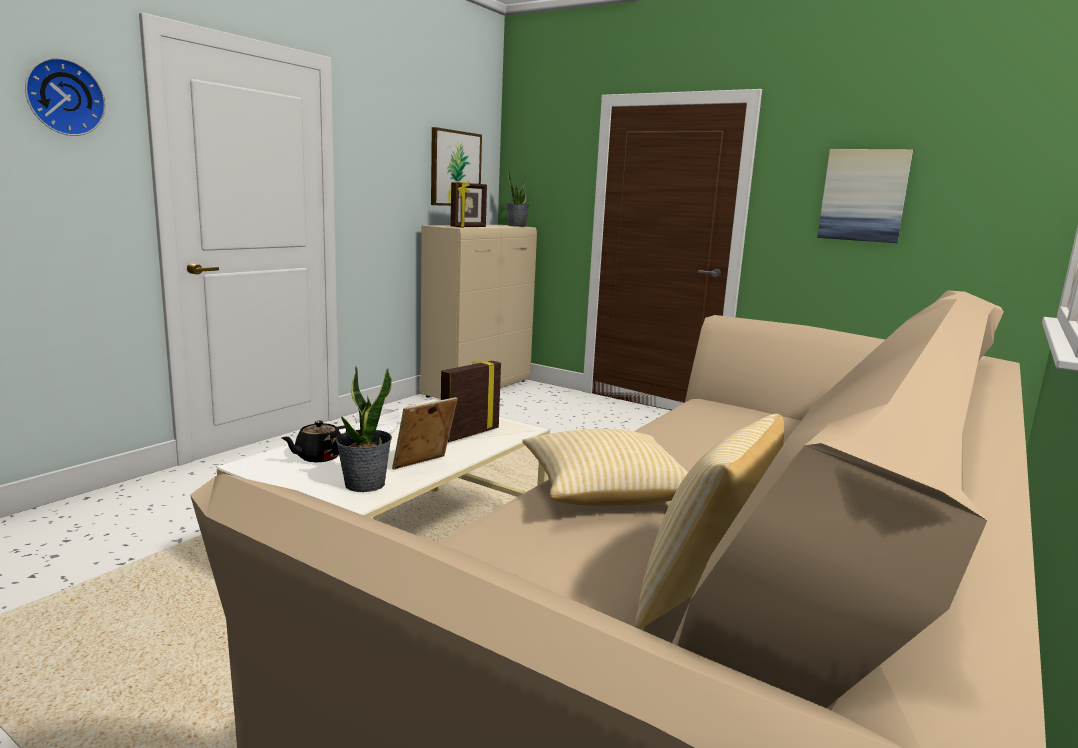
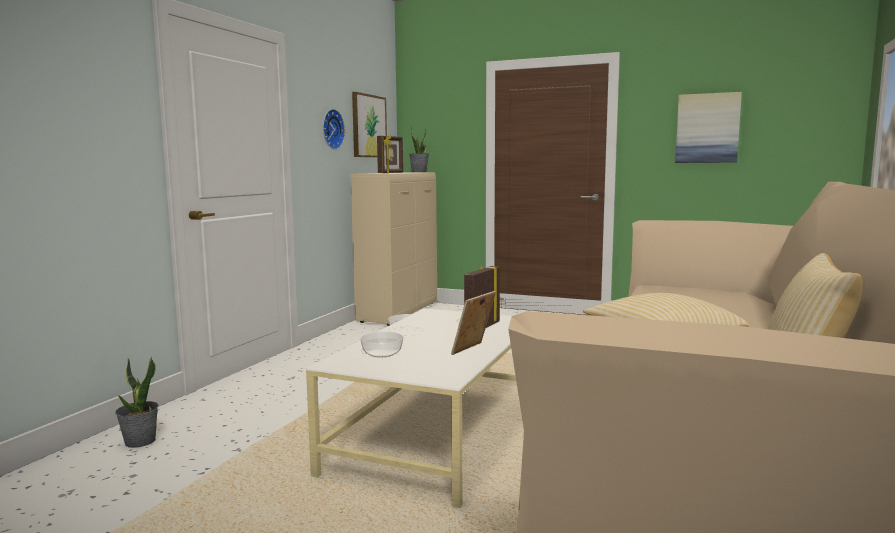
camera: 10 degrees left, 5 degrees down
(63, 97) = (100, 66): wall clock -> wall clock (331, 129)
(318, 457) = (382, 353): black teapot -> bowl
(364, 484) = (443, 366): potted plant -> potted plant (140, 441)

